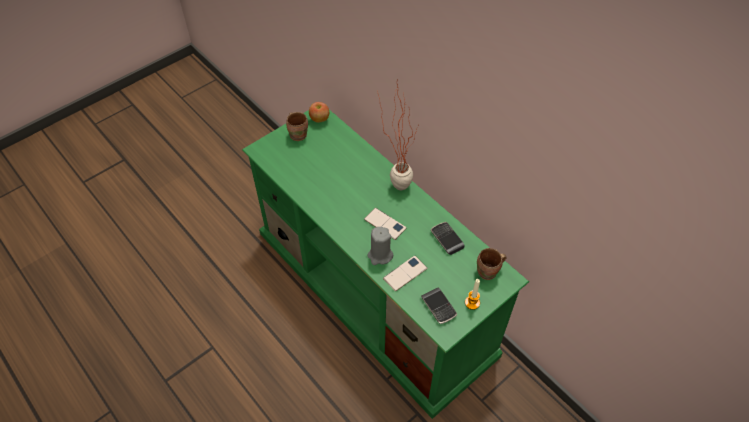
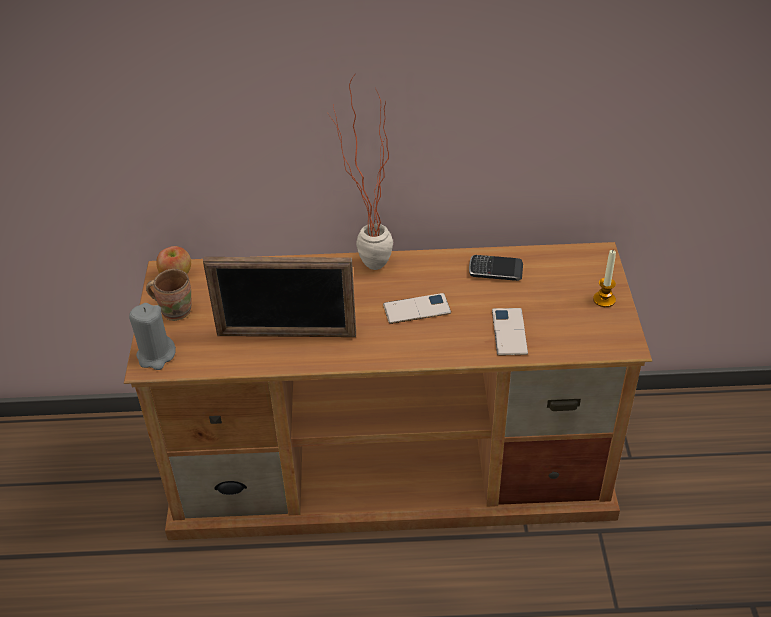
camera: 50 degrees left, 10 degrees down
(319, 185) = (286, 335): none -> picture frame
(376, 292) = (393, 466): green tv stand -> brown tv stand
(380, 255) = (460, 339): grey candle -> grey candle (156, 355)
(438, 307) = (584, 330): phone -> none
(488, 272) = (575, 264): brown mug -> none

